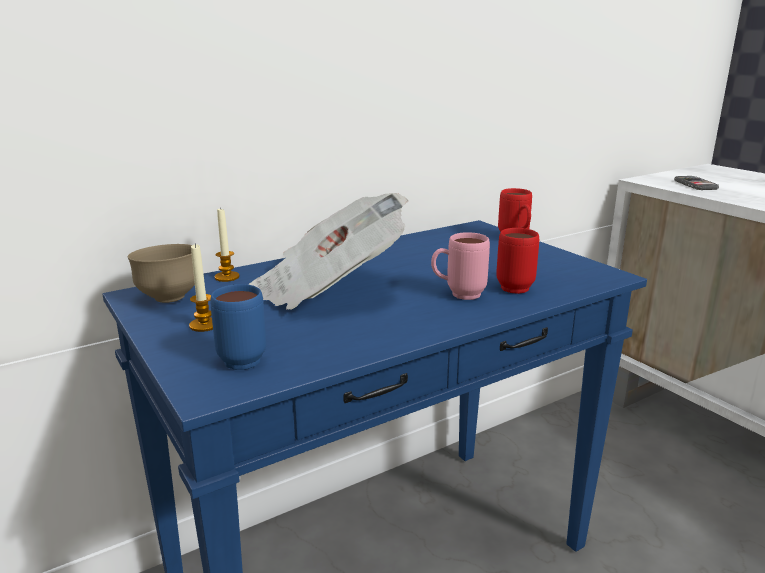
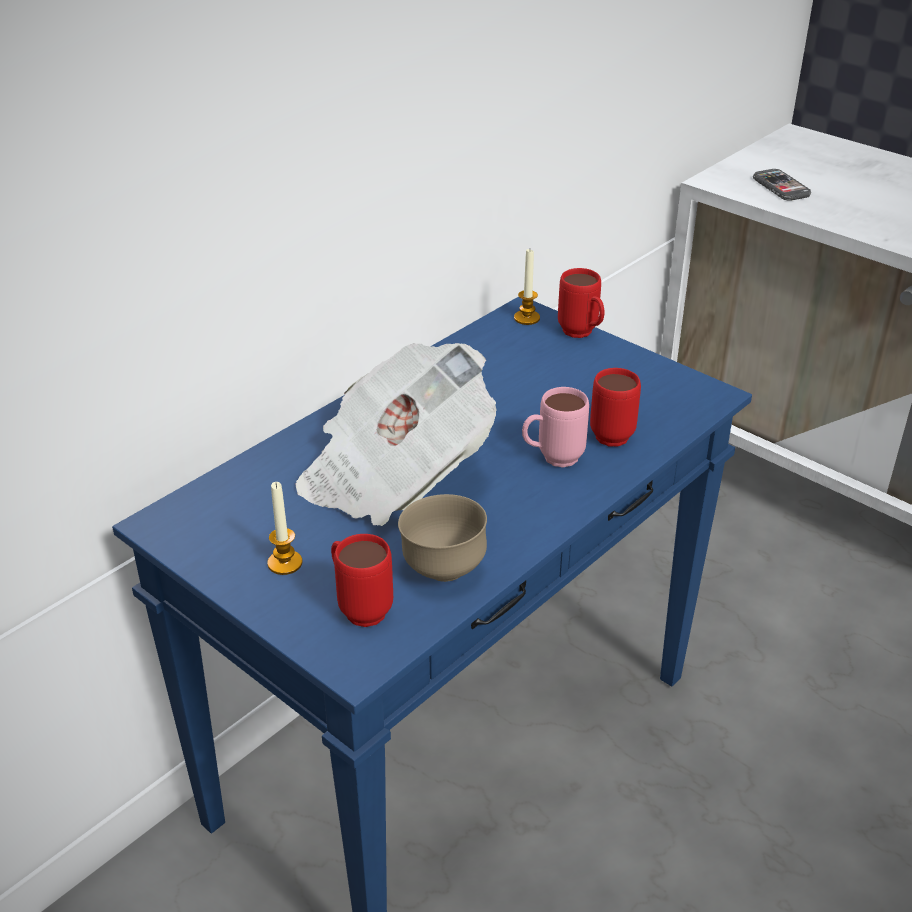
camera: 15 degrees left, 15 degrees up
(169, 298) = (209, 523): brown bowl -> brown bowl (443, 570)
(227, 277) = (255, 470): candle -> candle (527, 318)
(240, 357) = (359, 607): blue mug -> red mug

